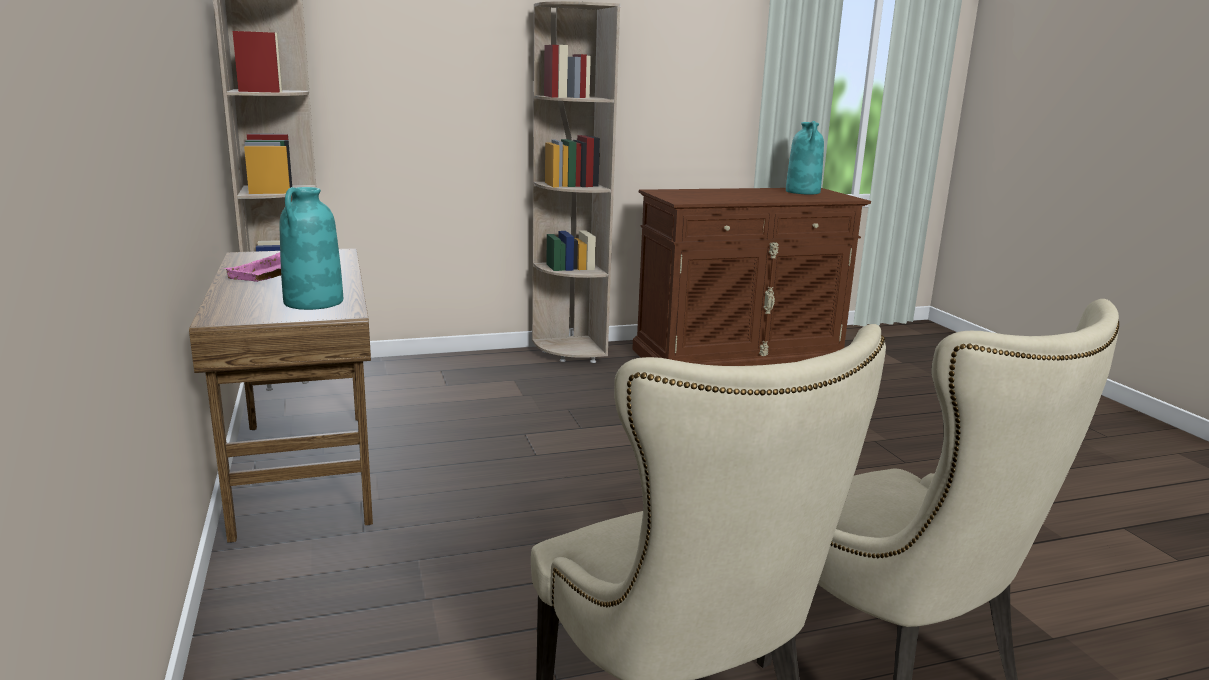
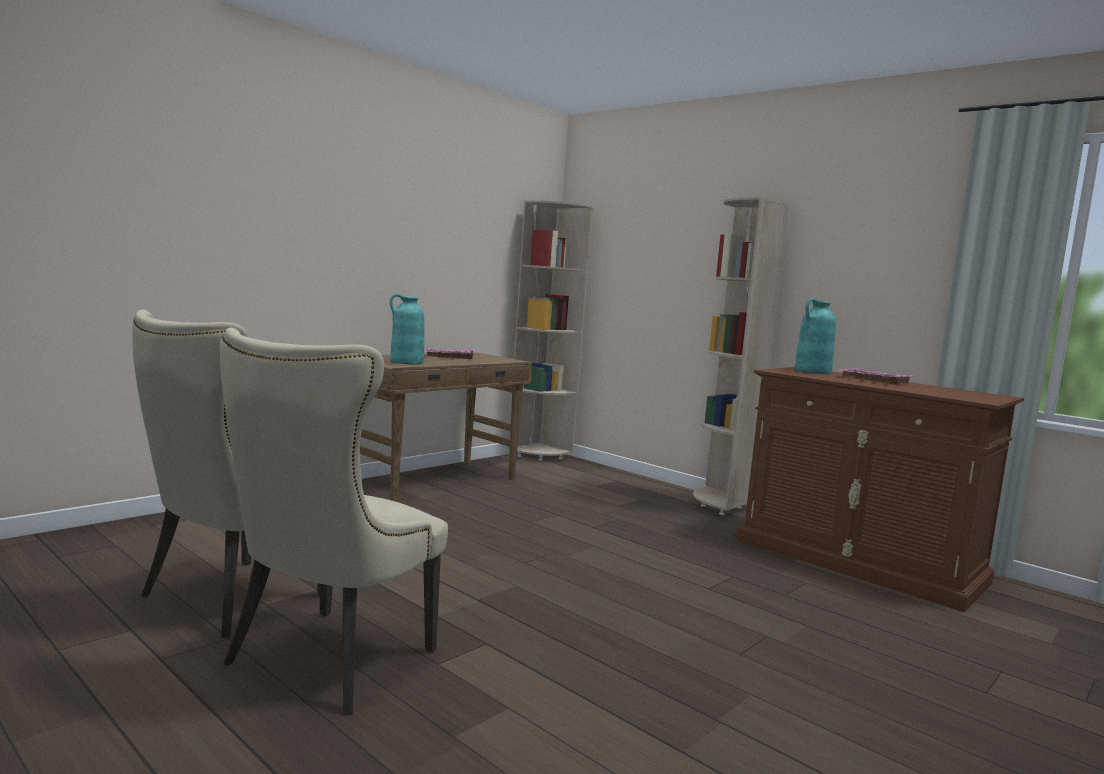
camera: 60 degrees right, 10 degrees down
(740, 194) = (872, 380): none -> pink tray
(803, 192) = (961, 392): turquoise vase -> turquoise vase (812, 371)

